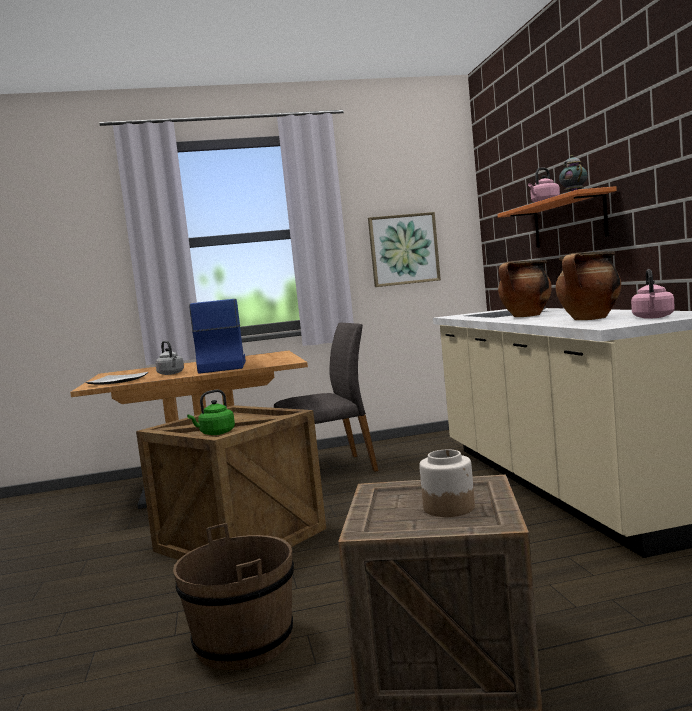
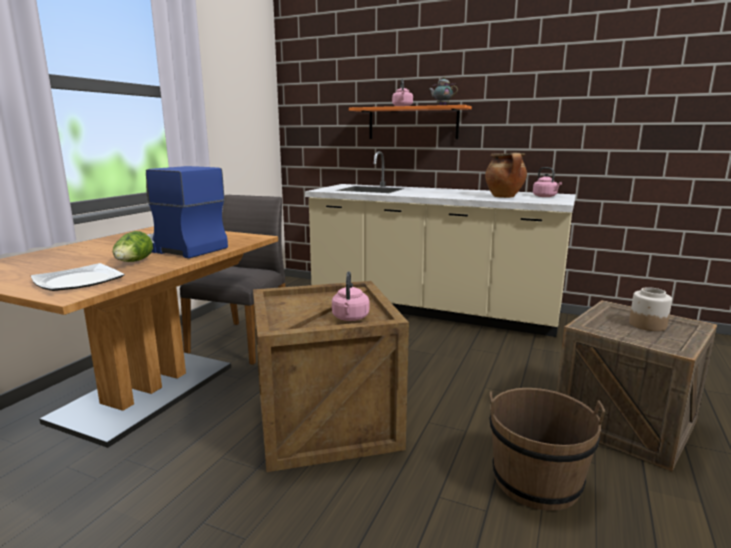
camera: 55 degrees left, 10 degrees up
(171, 374) = (133, 262): grey kettle -> lettuce
(215, 433) = (350, 318): green kettle -> pink kettle
(403, 249) = (236, 124): picture -> none
(526, 316) = (422, 193): cooking pot -> none

